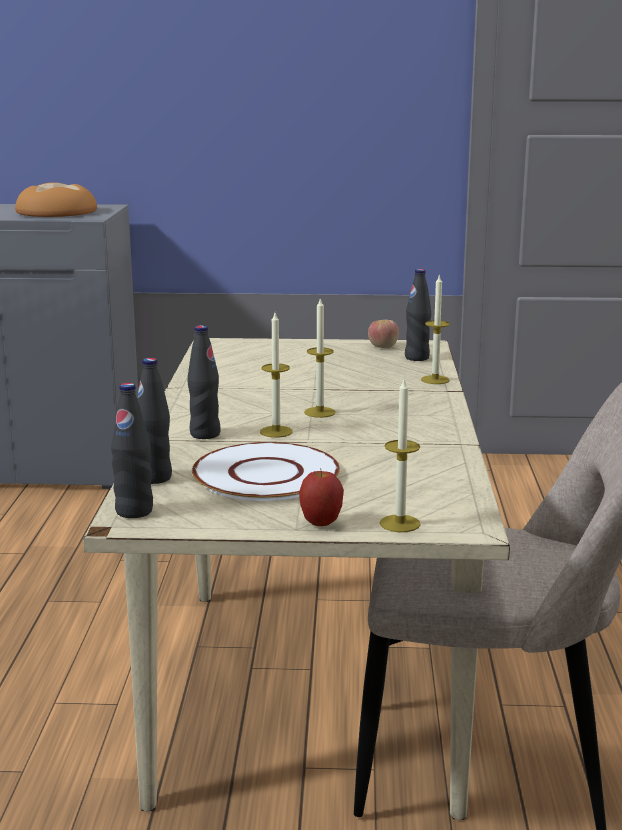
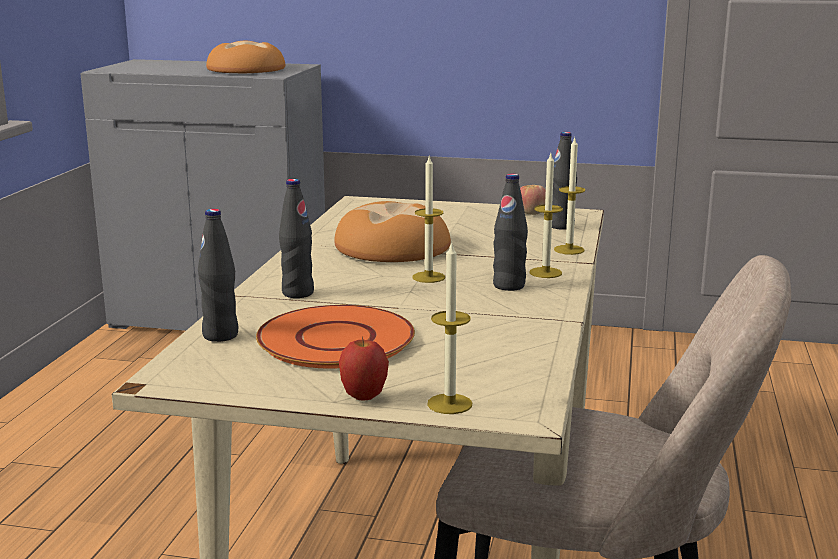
camera: 10 degrees right, 0 degrees up
(134, 511) = (178, 369): black bottle -> black bottle (509, 286)
(265, 474) = (336, 339): white plate -> orange plate
(271, 386) = (393, 247): none -> bread
(276, 431) = (372, 295): candle -> candle (545, 272)

